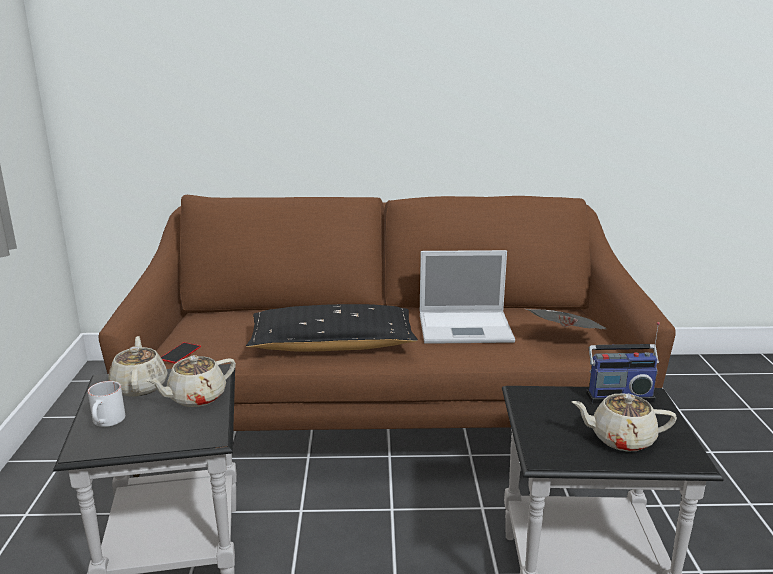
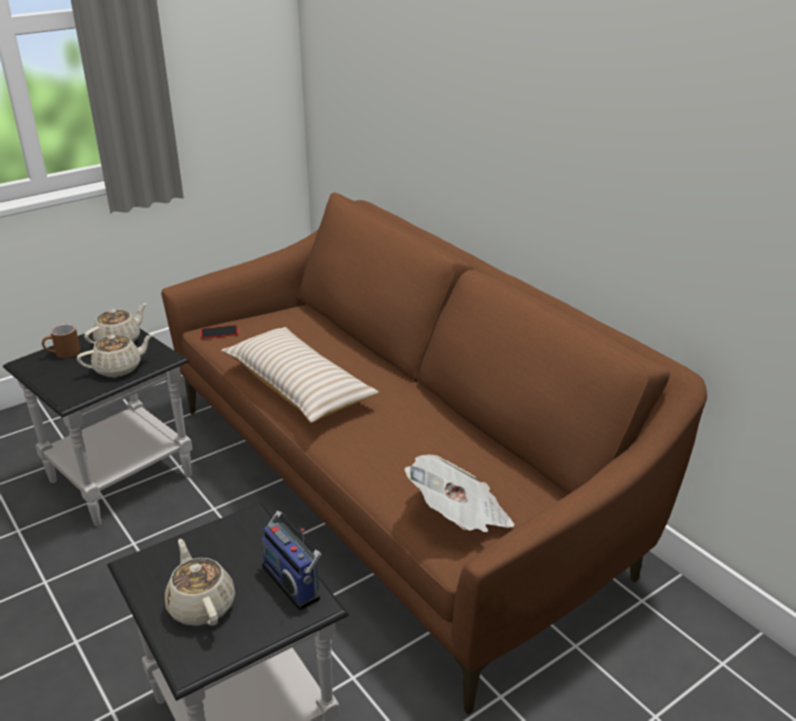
camera: 55 degrees right, 10 degrees up
(107, 422) = (63, 354): white mug -> brown mug
(196, 397) = (119, 368): beige teapot -> beige teapot turned 135 degrees clockwise
(332, 344) = (298, 387): black pillow -> beige pillow
(467, 327) = (412, 443): laptop -> none

